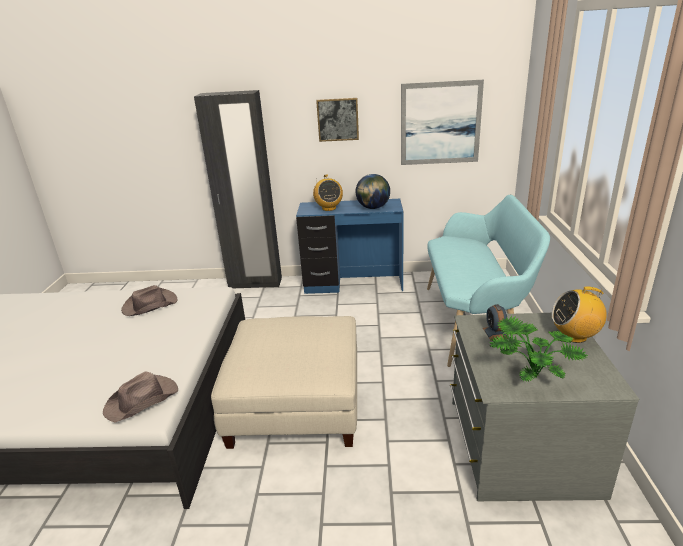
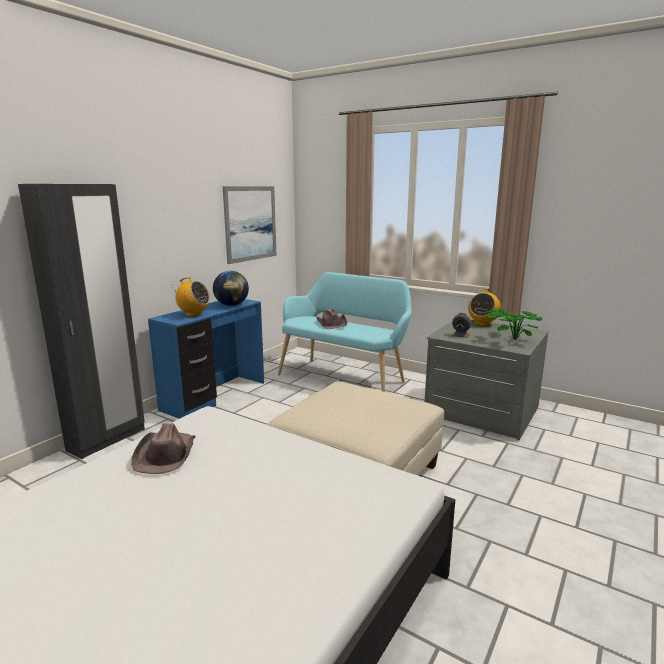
camera: 60 degrees left, 10 degrees down
(142, 400) = (384, 485): brown hat -> brown hat (332, 324)
(338, 119) = (175, 220): picture -> none

